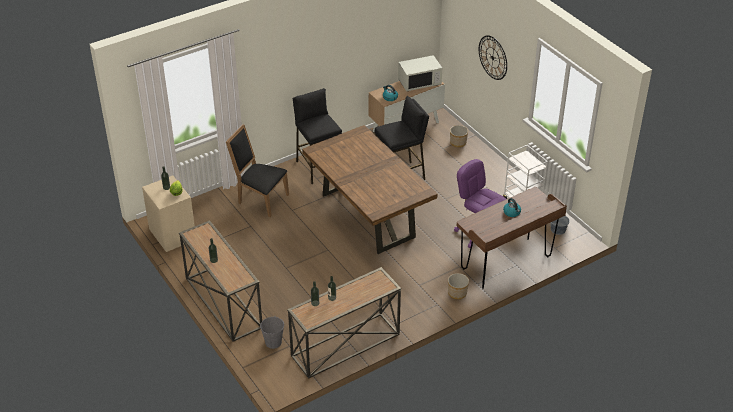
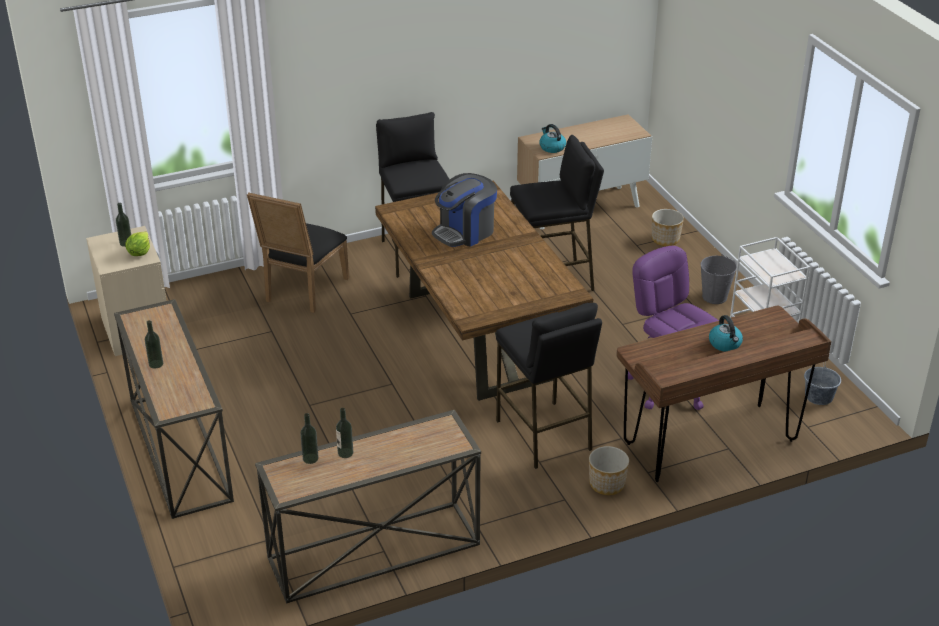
camera: 10 degrees right, 5 degrees down
(260, 199) = (302, 291): black chair -> black chair turned 105 degrees counterclockwise
(273, 342) = (243, 529): grey bucket -> grey bucket (714, 297)
(357, 160) = (465, 232): none -> coffee machine
(418, 270) = (544, 435): none -> black stool
(419, 83) = (609, 131): white microwave -> none
(492, 57) = (732, 83): wall clock -> none

